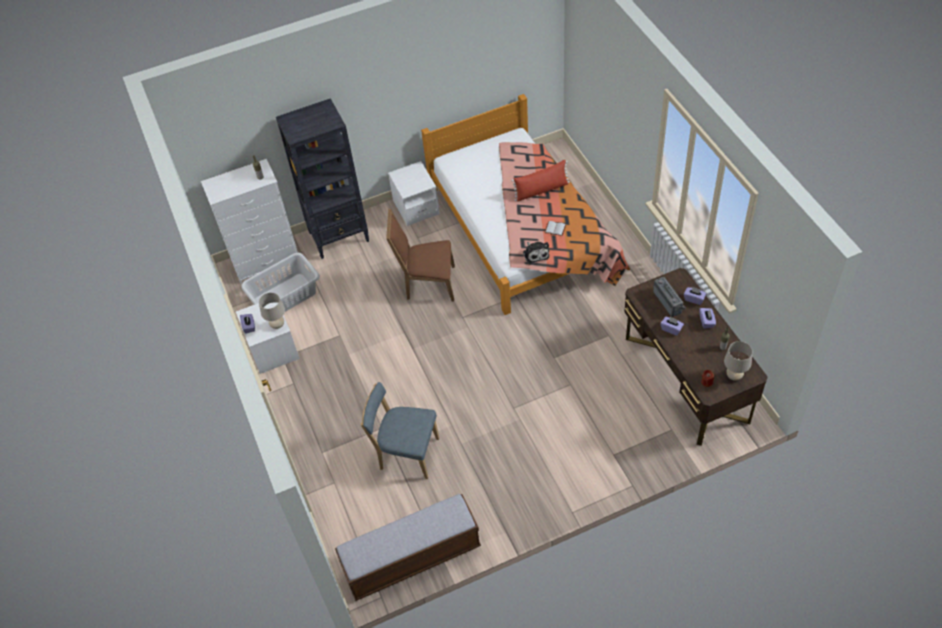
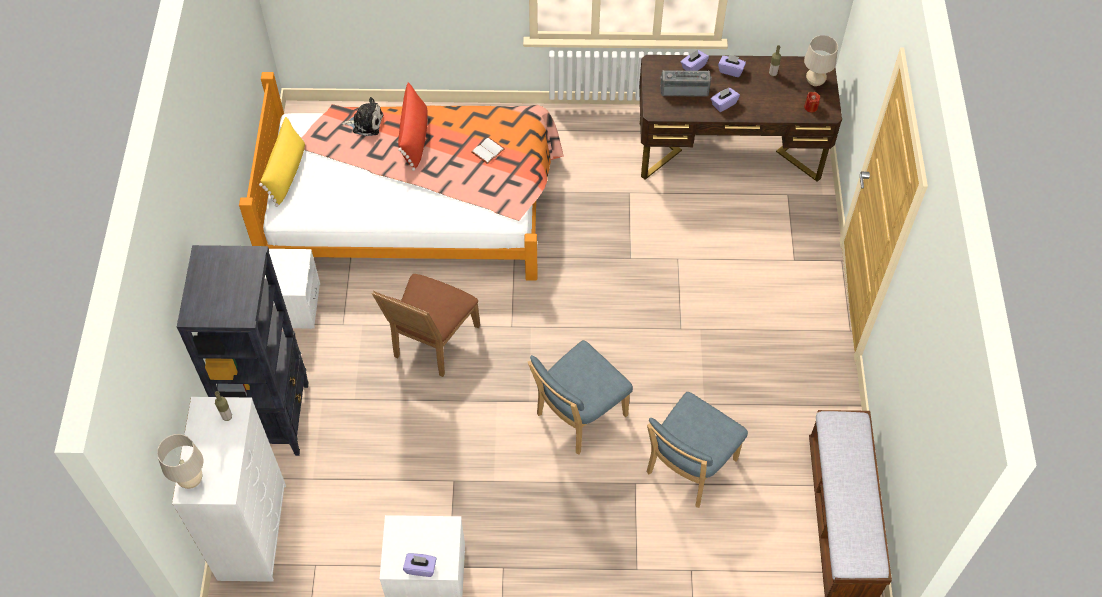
camera: 70 degrees left, 5 degrees up
(277, 325) = (441, 529): beige table lamp -> beige table lamp (191, 480)
(286, 296) = (339, 526): grey laundry basket -> none
(414, 378) = (578, 417): none -> blue chair
(478, 148) = (286, 172): none -> yellow pillow
(535, 254) = (515, 186): plush toy -> plush toy (365, 123)

